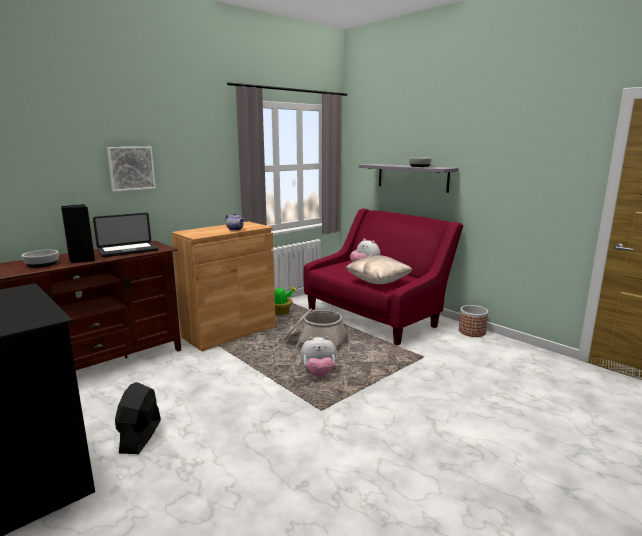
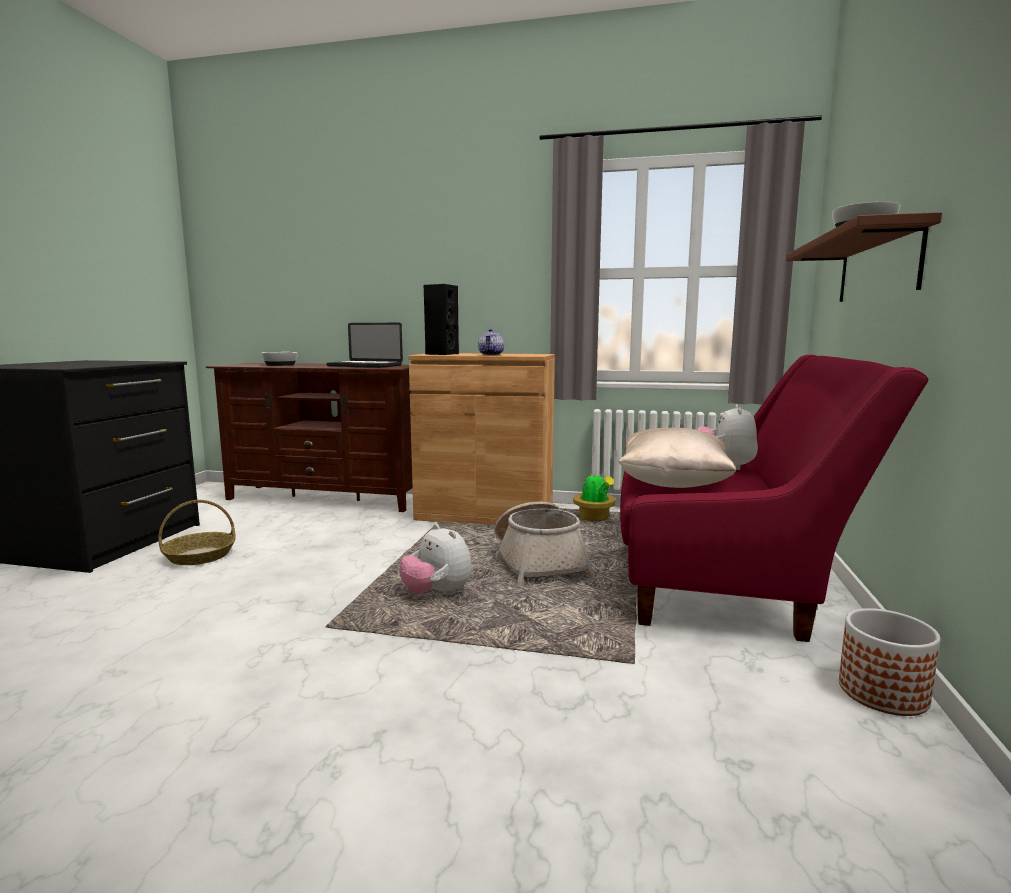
camera: 55 degrees right, 5 degrees down
(82, 260) = (309, 365): black speaker -> black speaker (441, 354)
(131, 168) = (406, 268): picture -> none
(140, 436) = (199, 556): black fan -> basket
(412, 177) = (877, 266): grey shelf -> brown shelf

